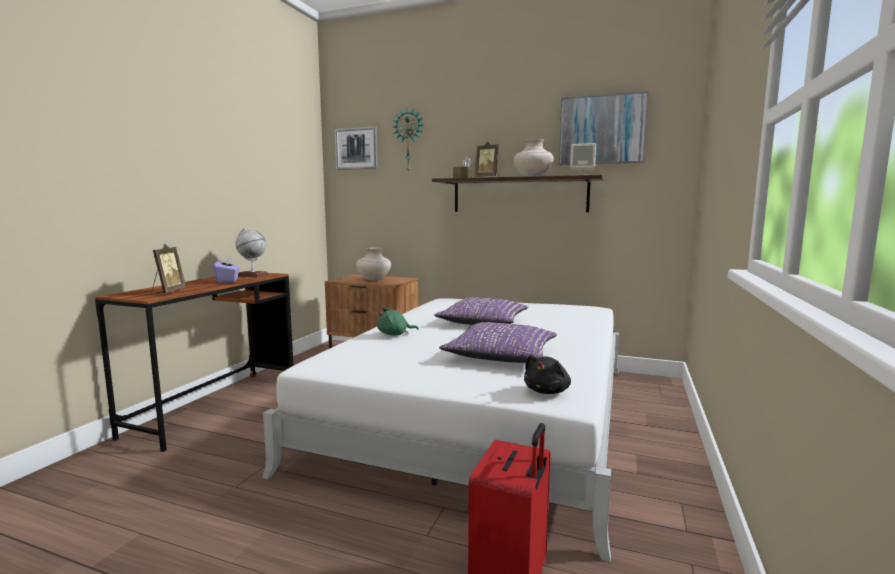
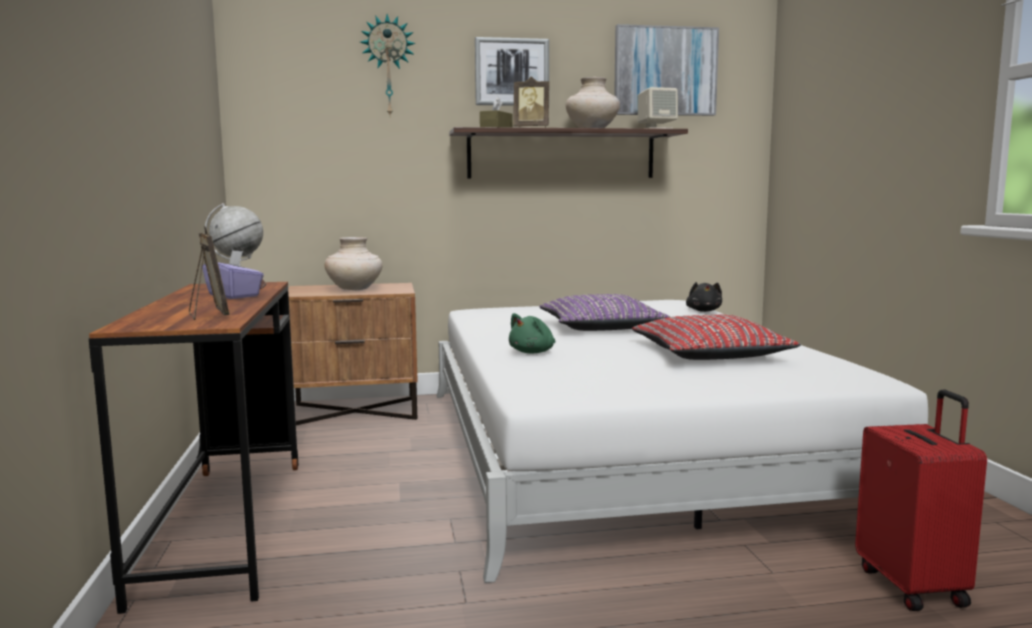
camera: 30 degrees left, 0 degrees up
(356, 148) = (290, 73): picture -> picture (511, 72)
(501, 355) = (709, 354): purple pillow -> red pillow
(547, 391) = (839, 375): black plush toy -> black plush toy (704, 311)

